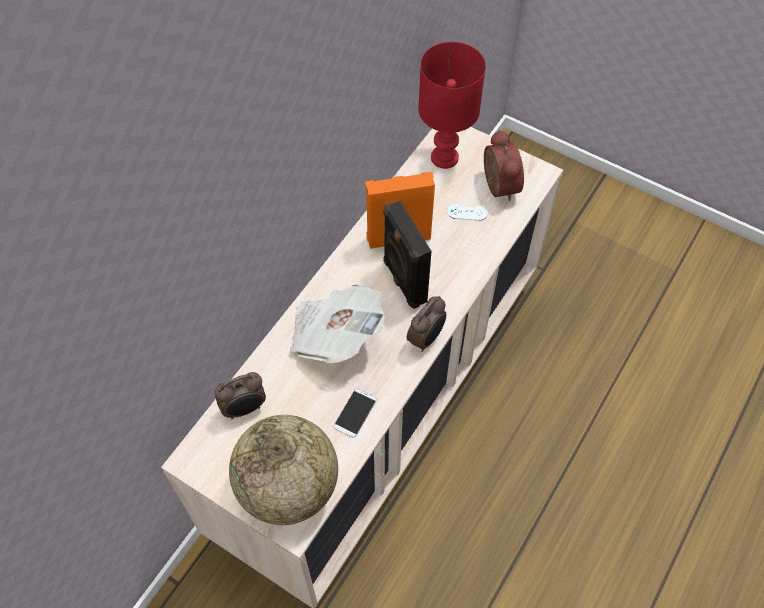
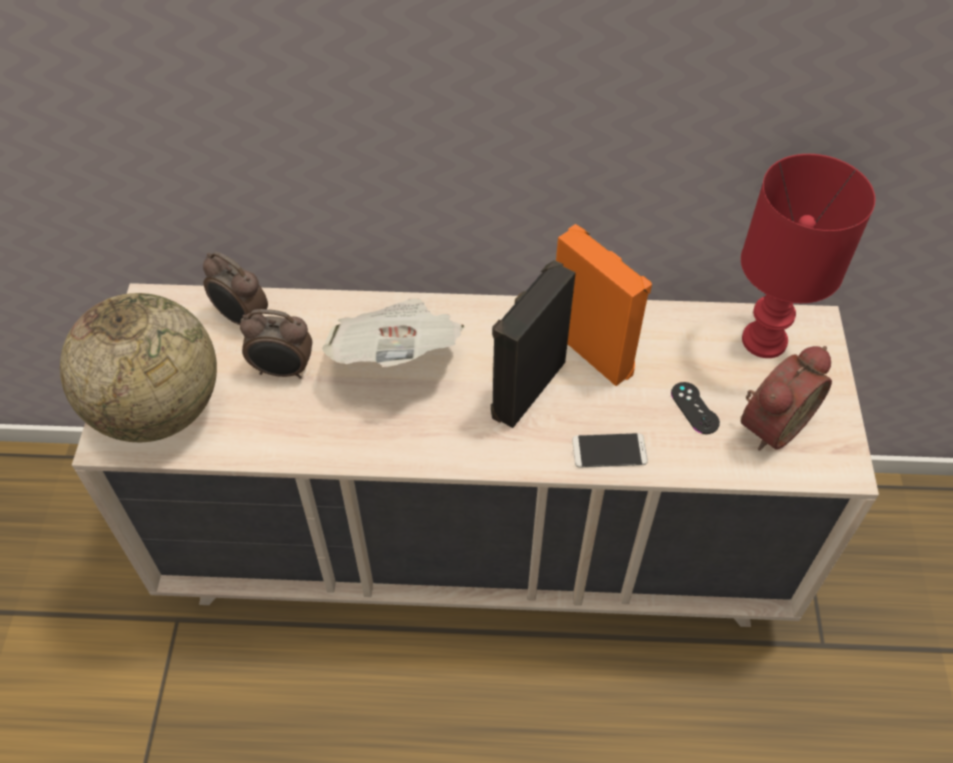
camera: 60 degrees right, 5 degrees down
(355, 413) = (296, 428): phone -> phone (609, 451)
(426, 338) = (455, 454): alarm clock -> alarm clock (283, 371)
(467, 212) = (694, 408): white game controller -> black game controller

